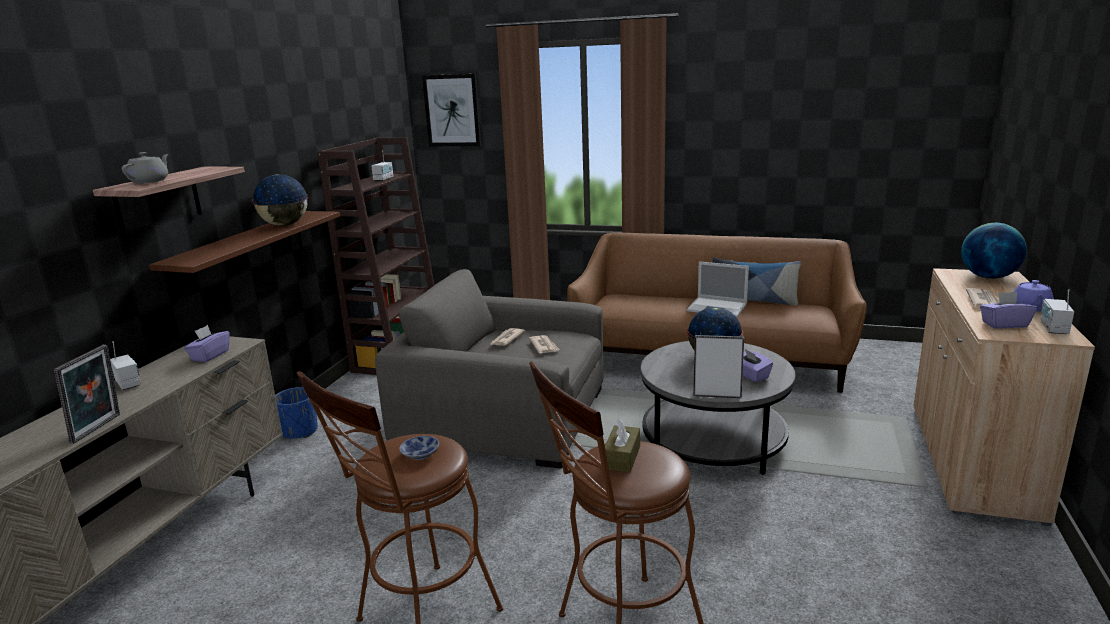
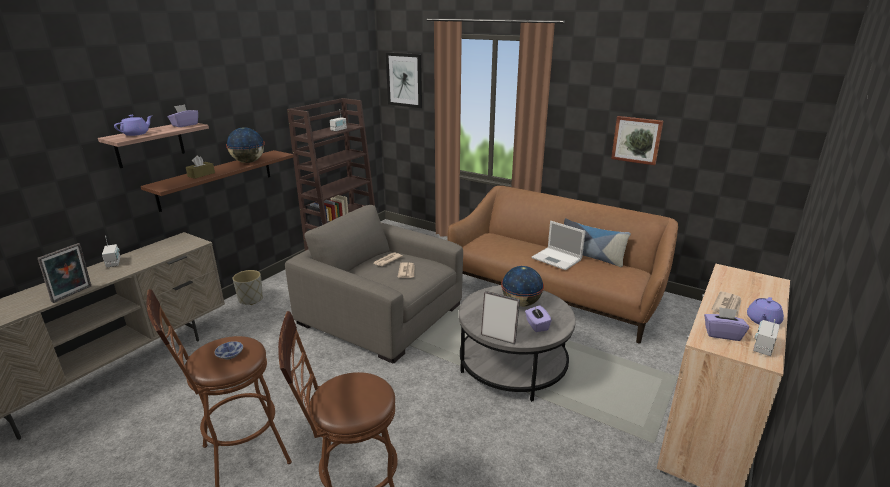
camera: 15 degrees right, 5 degrees up
(150, 181) = (136, 134): grey teapot -> purple teapot
(210, 356) = (172, 249): purple tissue box -> purple tissue box (185, 125)
(300, 431) = (251, 299): blue planter -> grey planter
(622, 457) = (349, 388): brown tissue box -> brown tissue box (201, 174)
(779, 152) = (636, 140): none -> picture
(988, 277) = (755, 281): globe -> none

